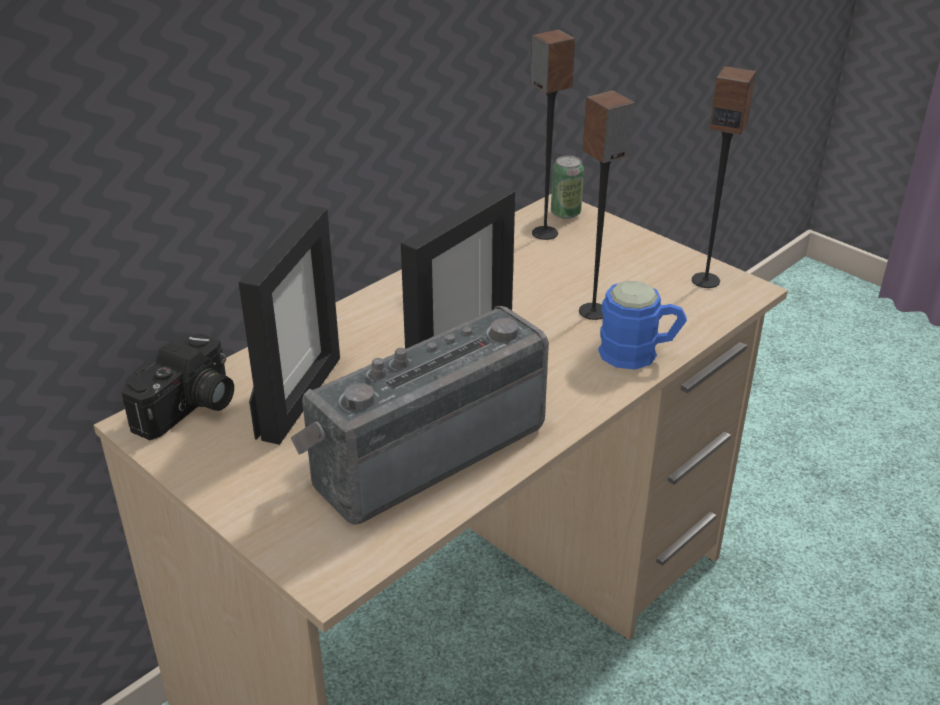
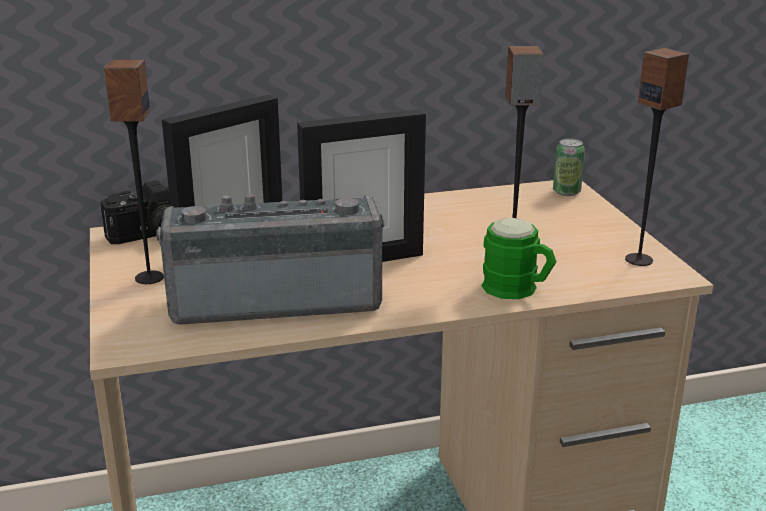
camera: 30 degrees right, 10 degrees down
(544, 233) = (532, 200): speaker -> speaker (148, 278)
(639, 353) = (518, 290): blue mug -> green mug

